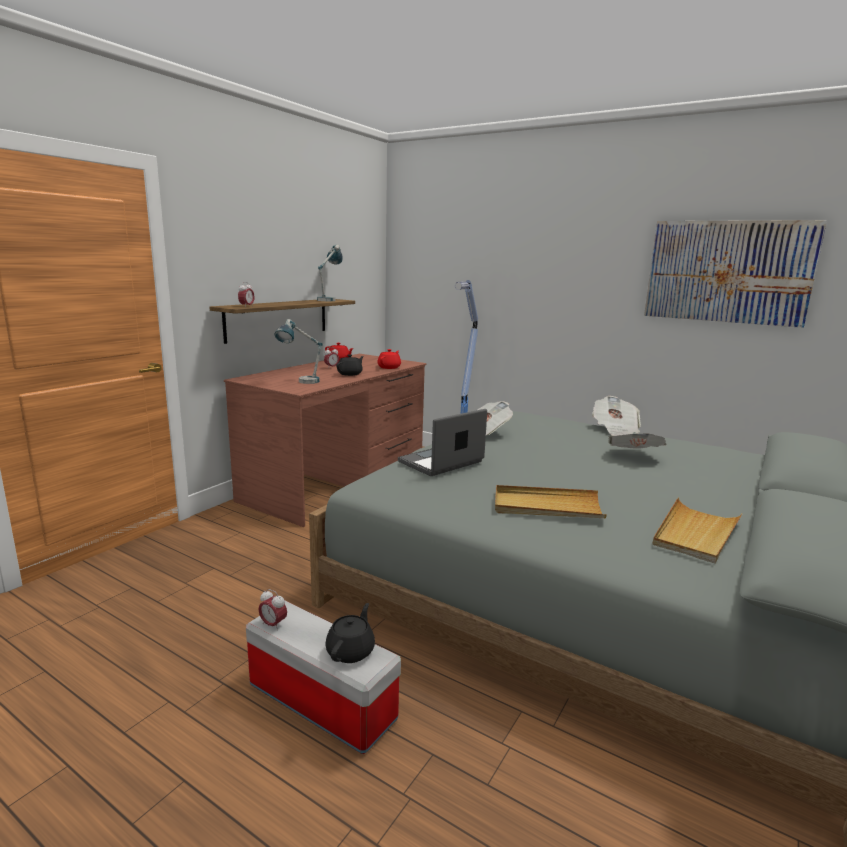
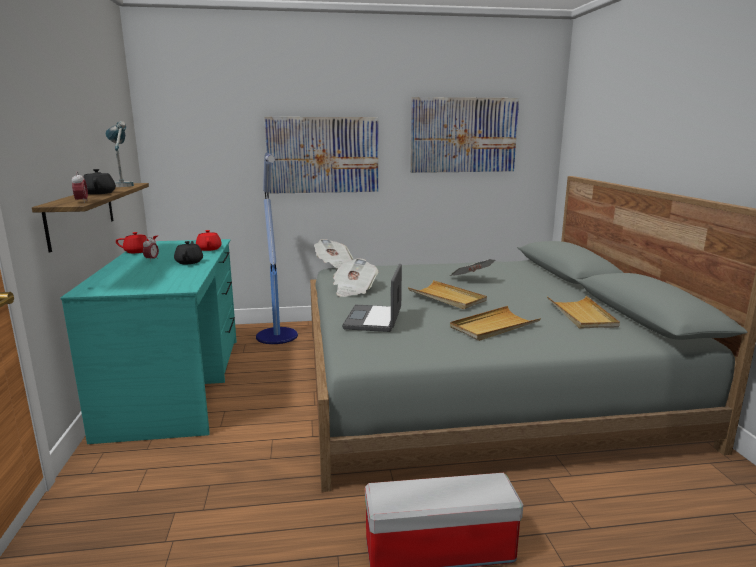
camera: 40 degrees left, 0 degrees up
(273, 625) = (395, 504): alarm clock -> none
(301, 382) = (163, 280): table lamp -> none
(337, 482) = (177, 383): brown desk -> turquoise desk
(351, 651) = (475, 487): black teapot -> black teapot (100, 193)
(544, 287) = (323, 155): none -> picture
(558, 465) = (447, 297): none -> beige tray
(615, 429) = (425, 264): newspaper -> newspaper (334, 264)

